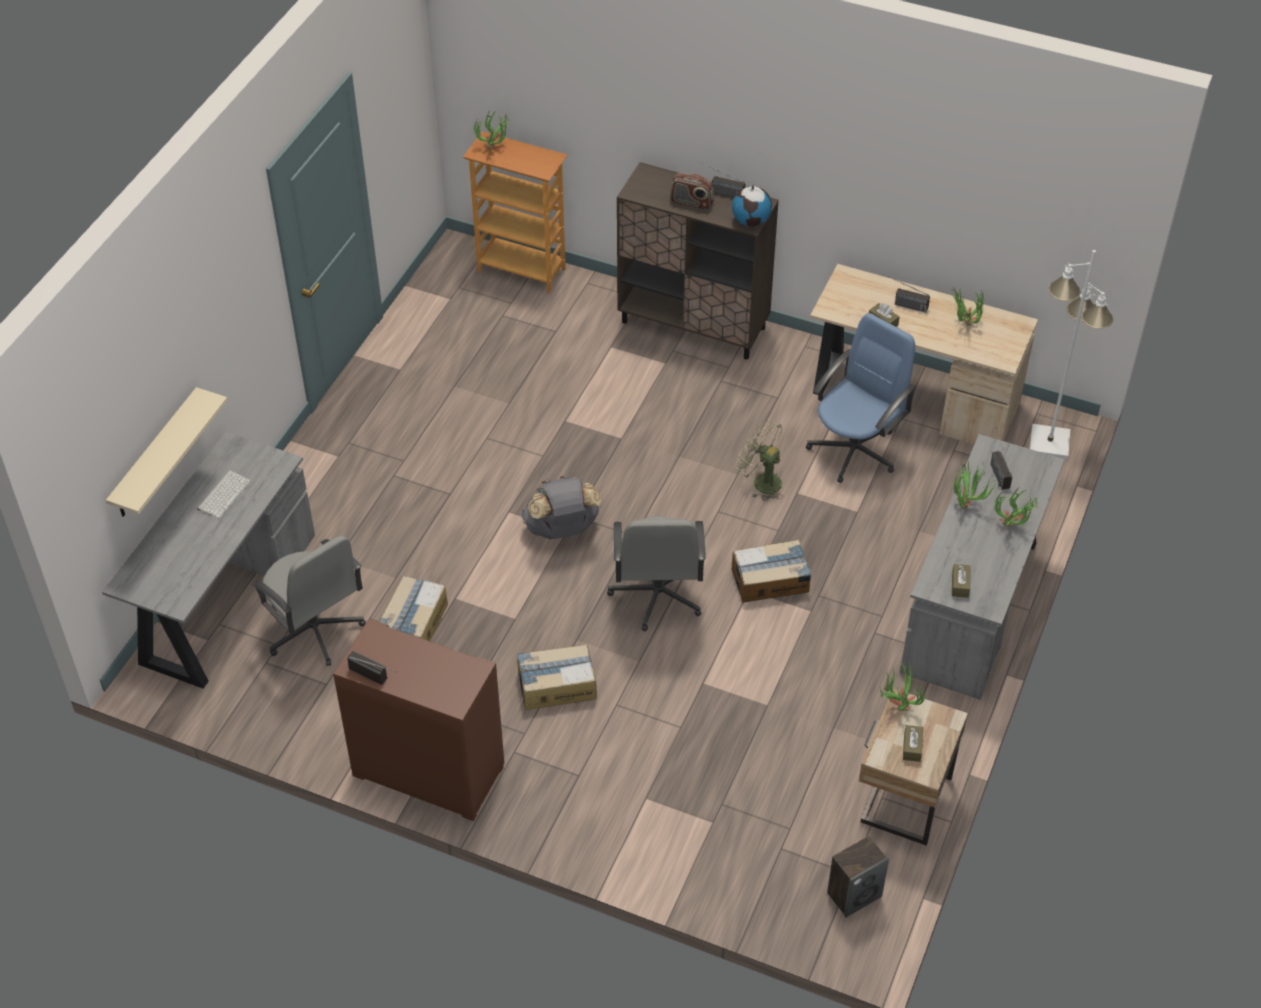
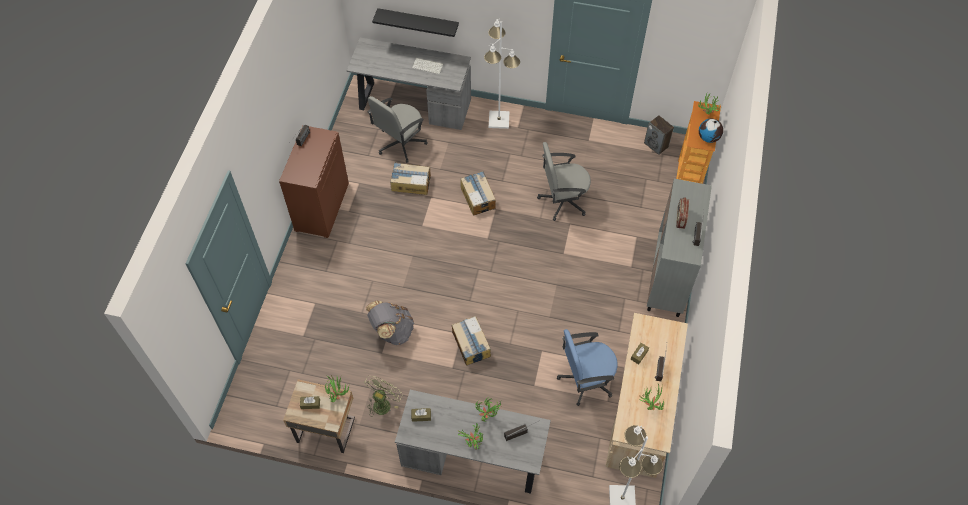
camera: 80 degrees right, 10 degrees up
(155, 455) = (418, 22): beige shelf -> black shelf
(311, 479) = (499, 120): none -> white floor lamp
(556, 685) = (381, 251): cardboard box -> cardboard box (478, 197)
(562, 529) = (488, 236): grey backpack -> grey backpack (392, 331)
(657, 595) = (449, 289): grey office chair -> grey office chair (562, 200)
(694, 325) = (668, 277): brown cabinet -> grey cabinet
(751, 221) = (674, 252): globe -> globe (708, 138)
(761, 482) = (546, 330): green fan -> green fan (383, 402)
(854, 894) = (264, 409): speaker -> speaker (656, 145)
(855, 450) = (585, 379): blue office chair -> blue office chair turned 135 degrees clockwise

